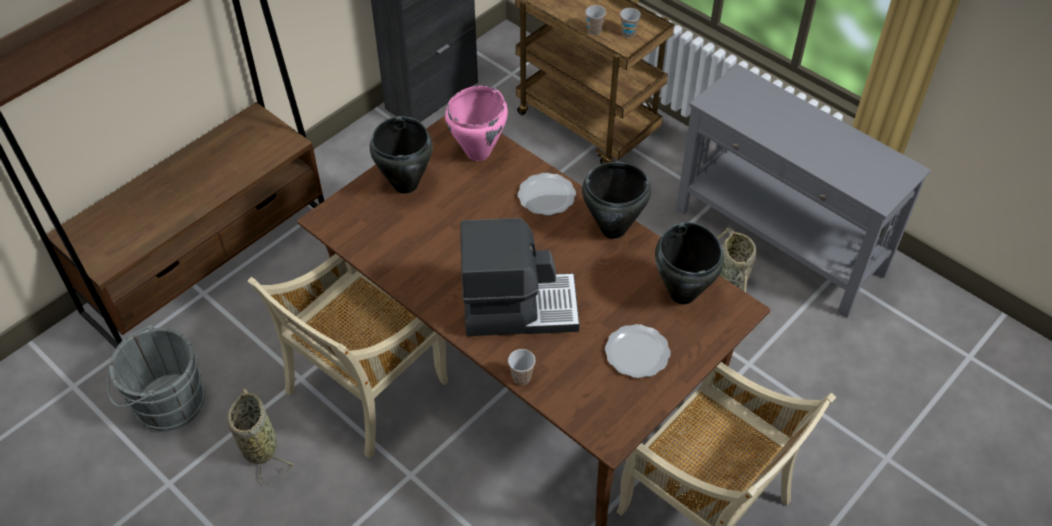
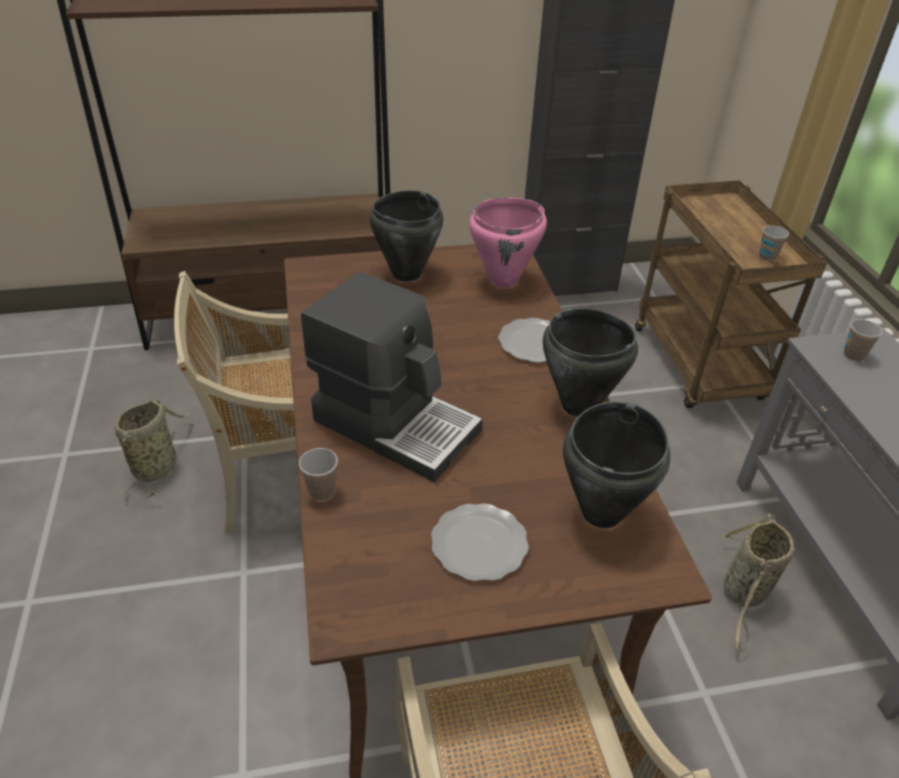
camera: 35 degrees right, 10 degrees down
(165, 403) = (132, 394): grey bucket -> none
(594, 30) = (729, 242): cup -> cup (853, 355)

